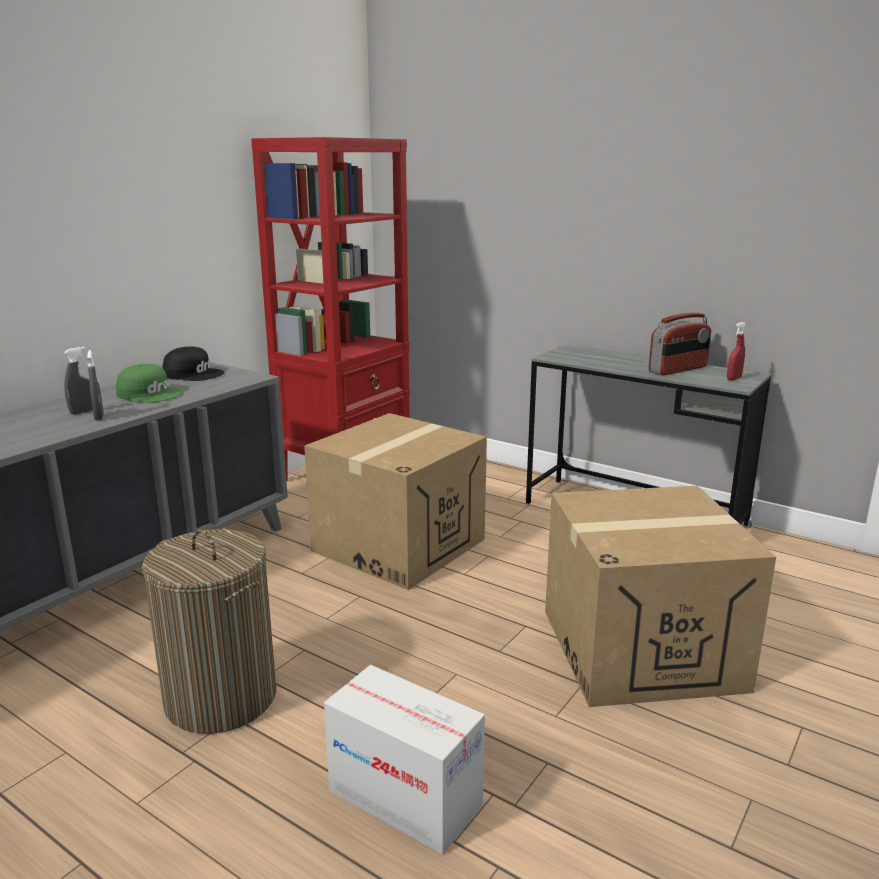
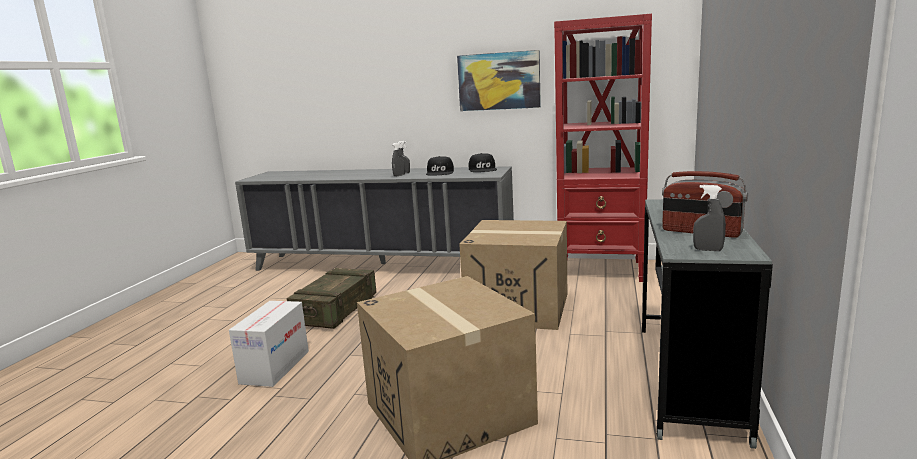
camera: 70 degrees right, 5 degrees down
(150, 394) = (440, 172): green cap -> black cap
(171, 222) = (499, 81): none -> picture
(220, 697) = (336, 311): laundry basket -> crate
(734, 379) = (708, 250): red spray bottle -> grey spray bottle

